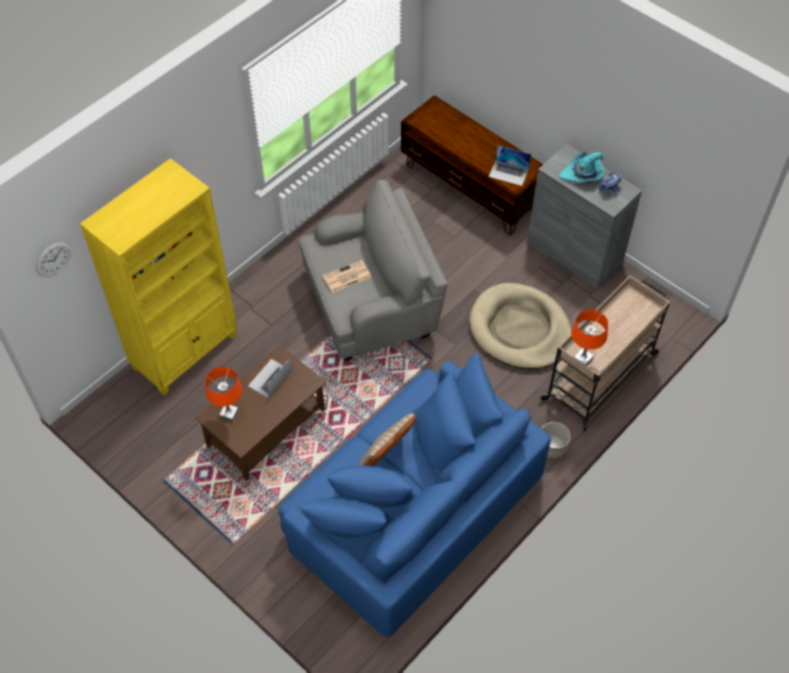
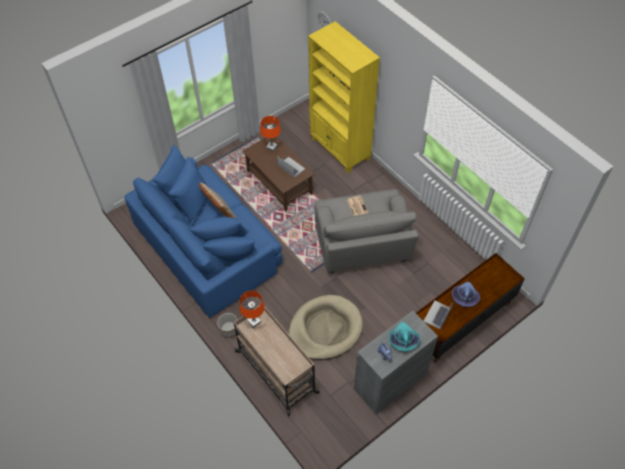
camera: 100 degrees right, 0 degrees up
(475, 148) = (465, 297): none -> purple hat

